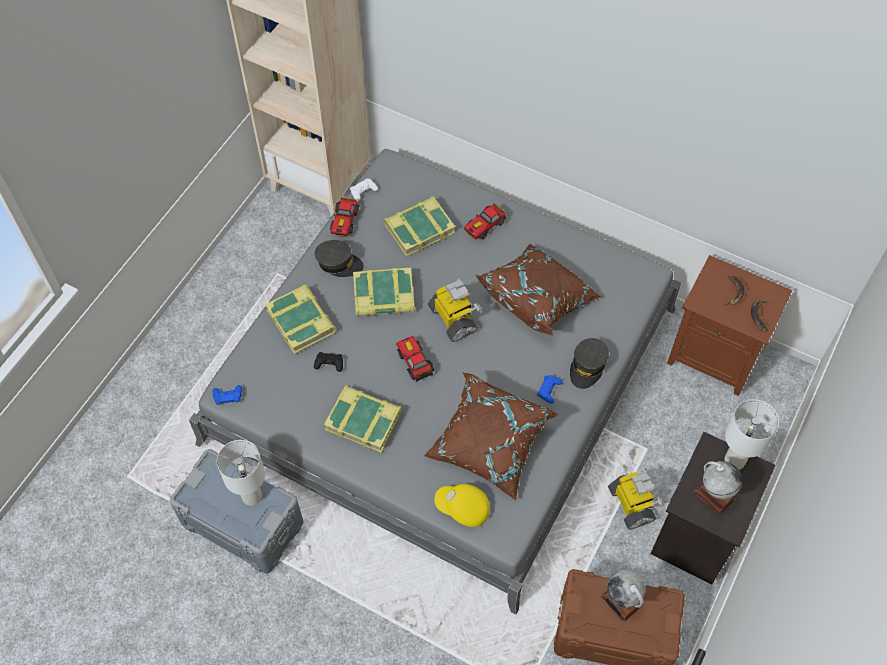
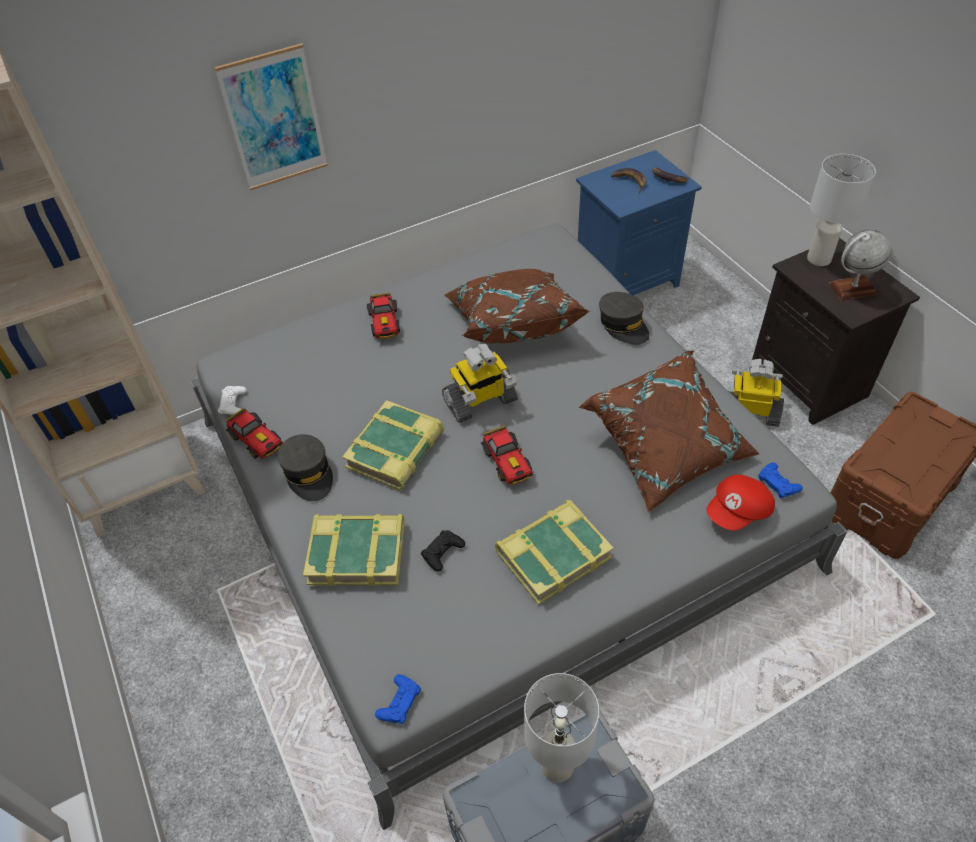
camera: 55 degrees left, 10 degrees down
(339, 263) = (308, 473): grey cap -> grey cap turned 105 degrees clockwise
(414, 361) = (507, 463): toy car -> toy car turned 120 degrees counterclockwise
(419, 229) = (334, 378): book -> none
(454, 319) = (480, 401): toy robot -> toy robot turned 150 degrees clockwise
(463, 509) = (738, 512): yellow cap -> red cap
(490, 65) = (274, 119): none -> picture
(549, 390) = (629, 367): blue game controller -> blue game controller (778, 483)
(620, 601) = (901, 445): globe -> none
(715, 355) = (627, 280): brown nightstand -> blue nightstand

